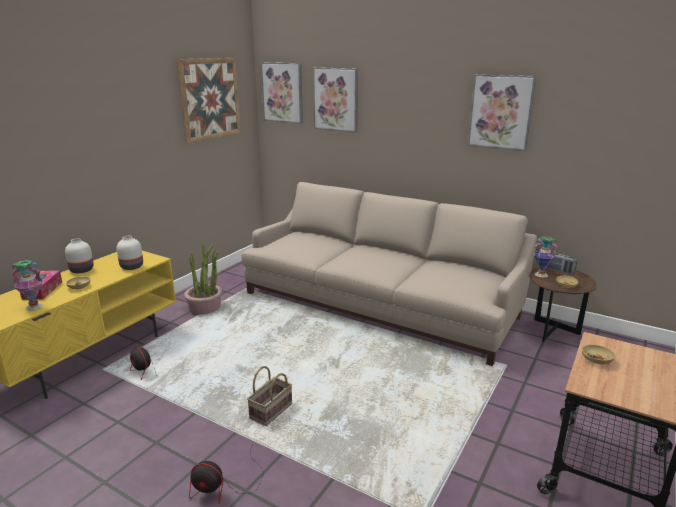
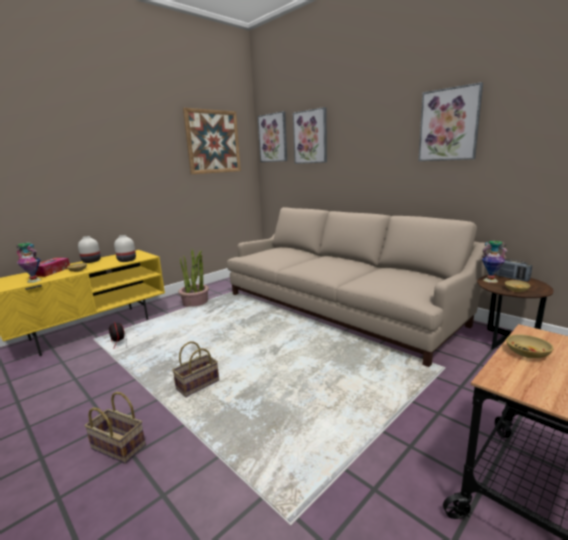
camera: 15 degrees right, 5 degrees down
(224, 486) = (116, 447): fan -> basket

